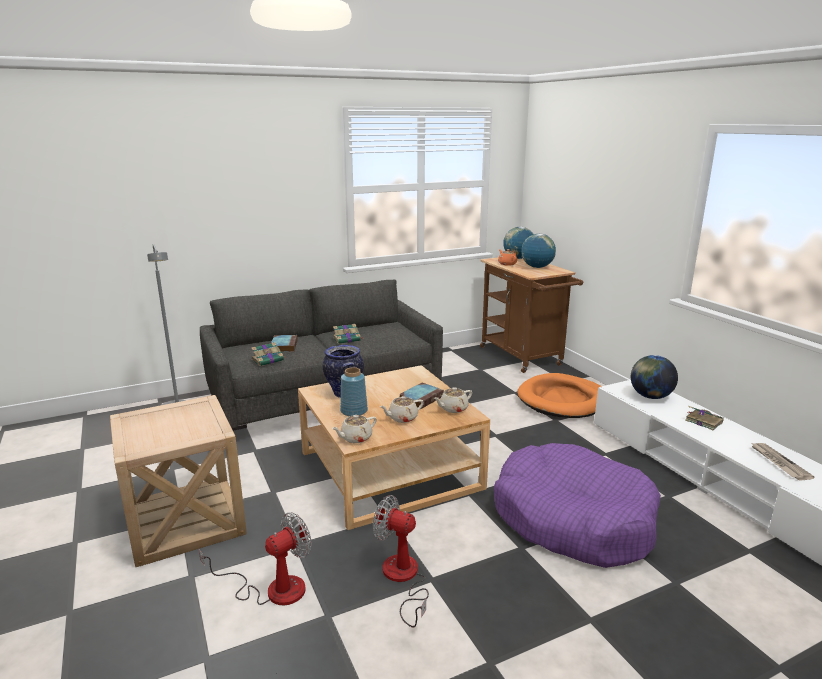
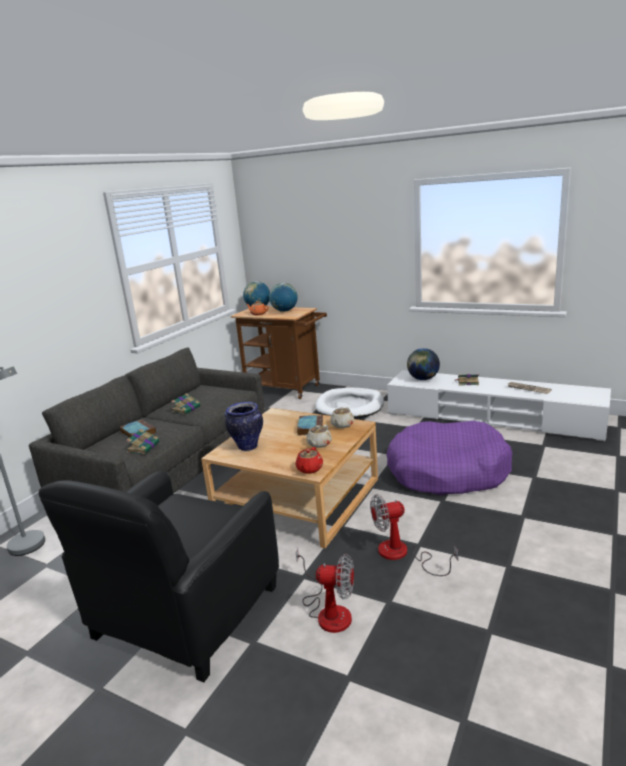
camera: 35 degrees left, 0 degrees up
(185, 521) = (185, 613): beige side table -> black armchair
(272, 589) = (328, 611): fan -> fan turned 90 degrees clockwise
(353, 411) = (276, 454): blue vase -> none
(355, 438) = (309, 469): beige teapot -> red teapot
(563, 400) = (350, 406): orange dog bed -> white dog bed

